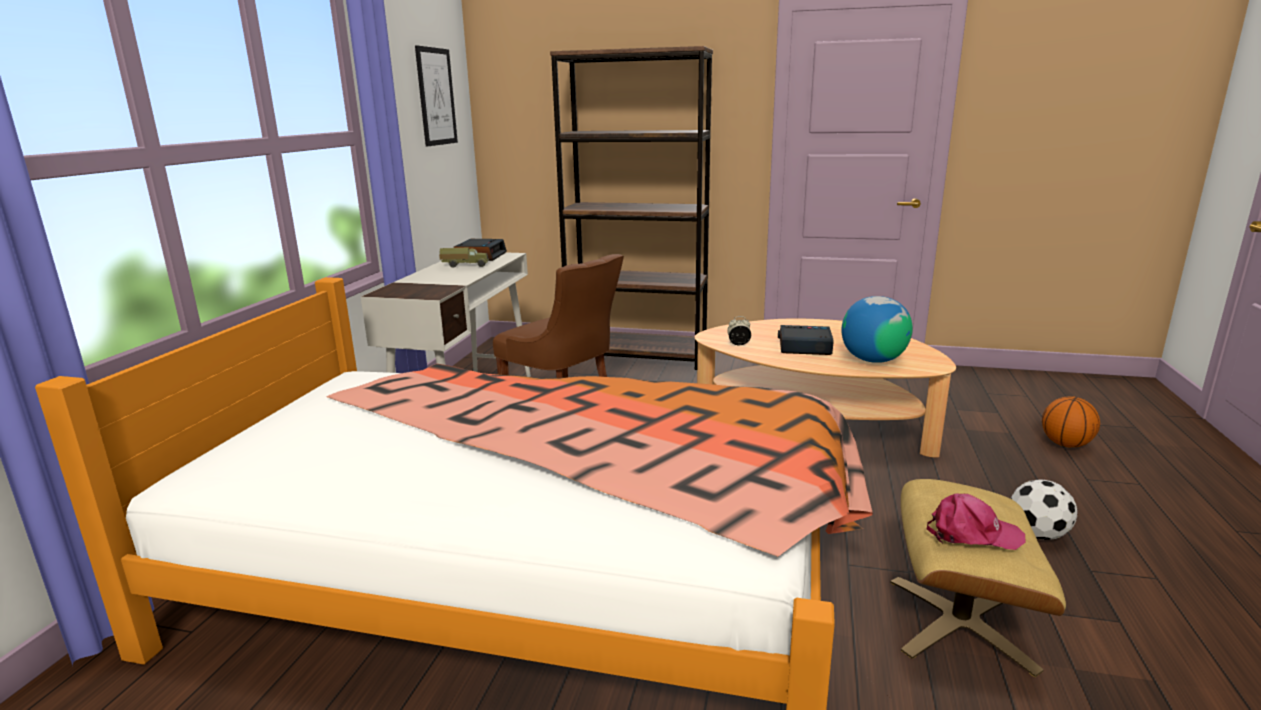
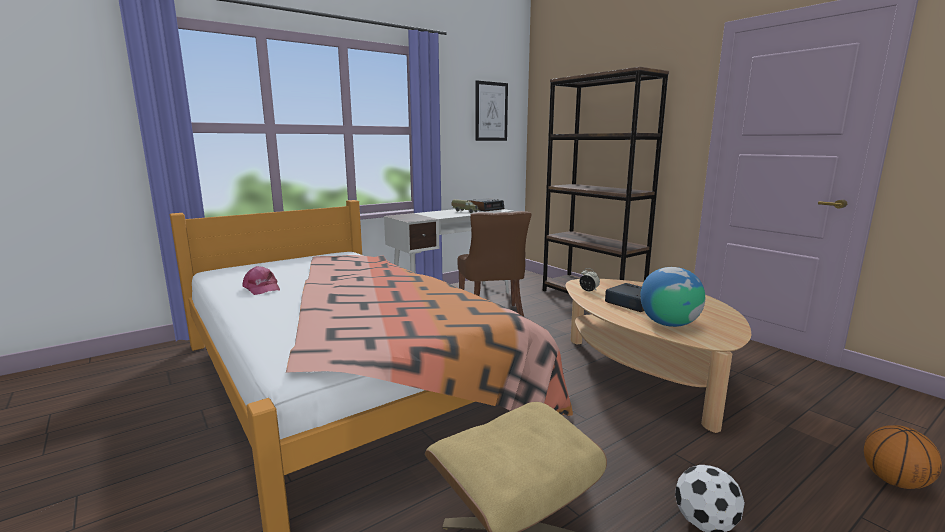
camera: 40 degrees right, 5 degrees down
(972, 533) = (487, 442): pink cap -> pink cap (261, 288)

